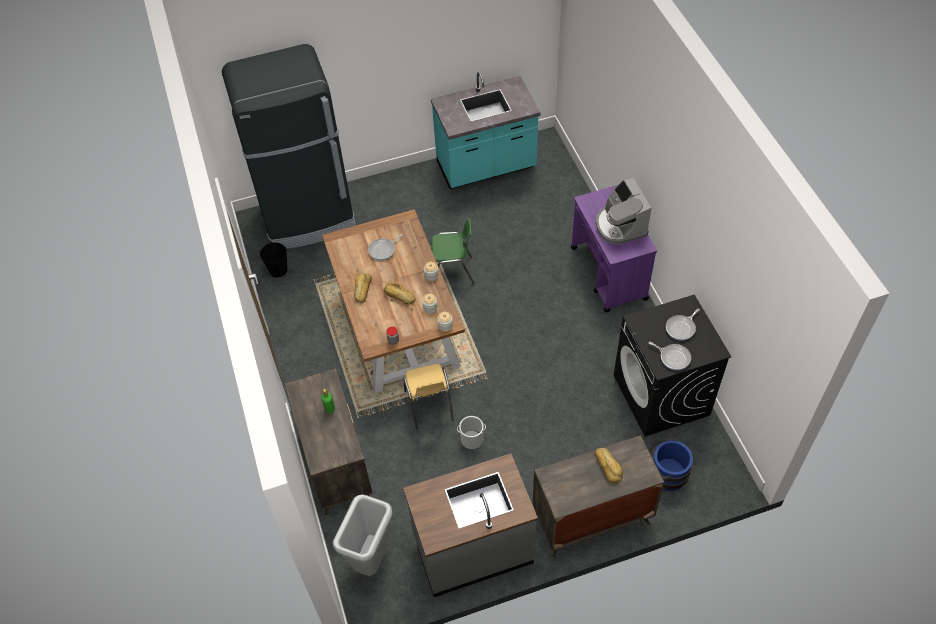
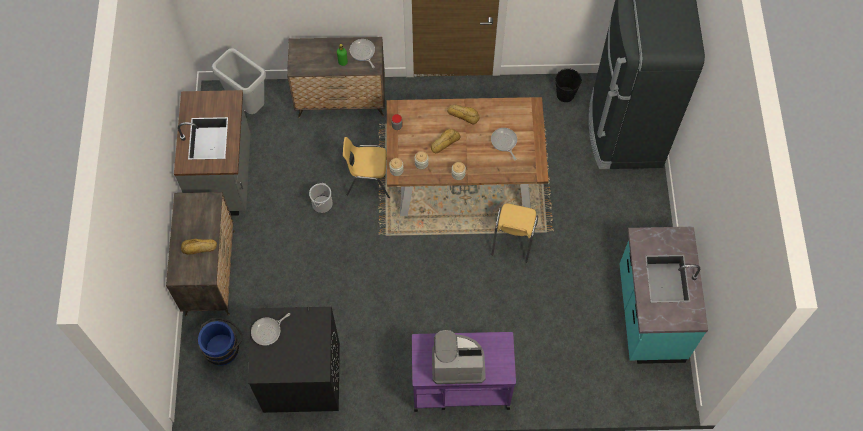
camera: 105 degrees right, 10 degrees up
(452, 272) = (513, 240): green chair -> yellow chair
(681, 328) = (296, 352): frying pan -> frying pan (363, 52)

